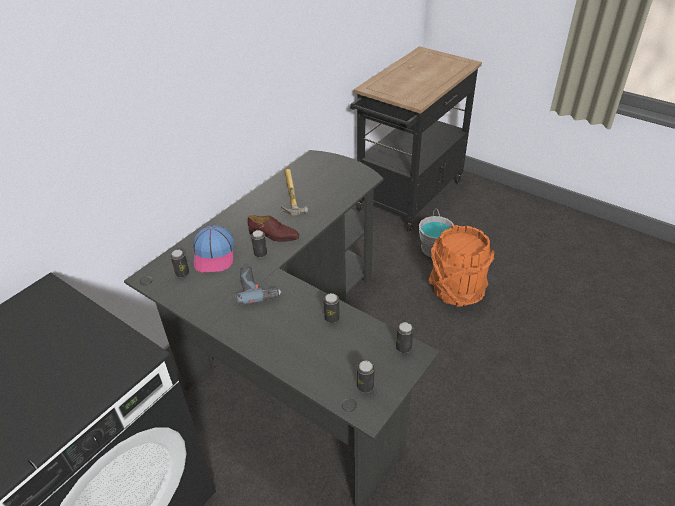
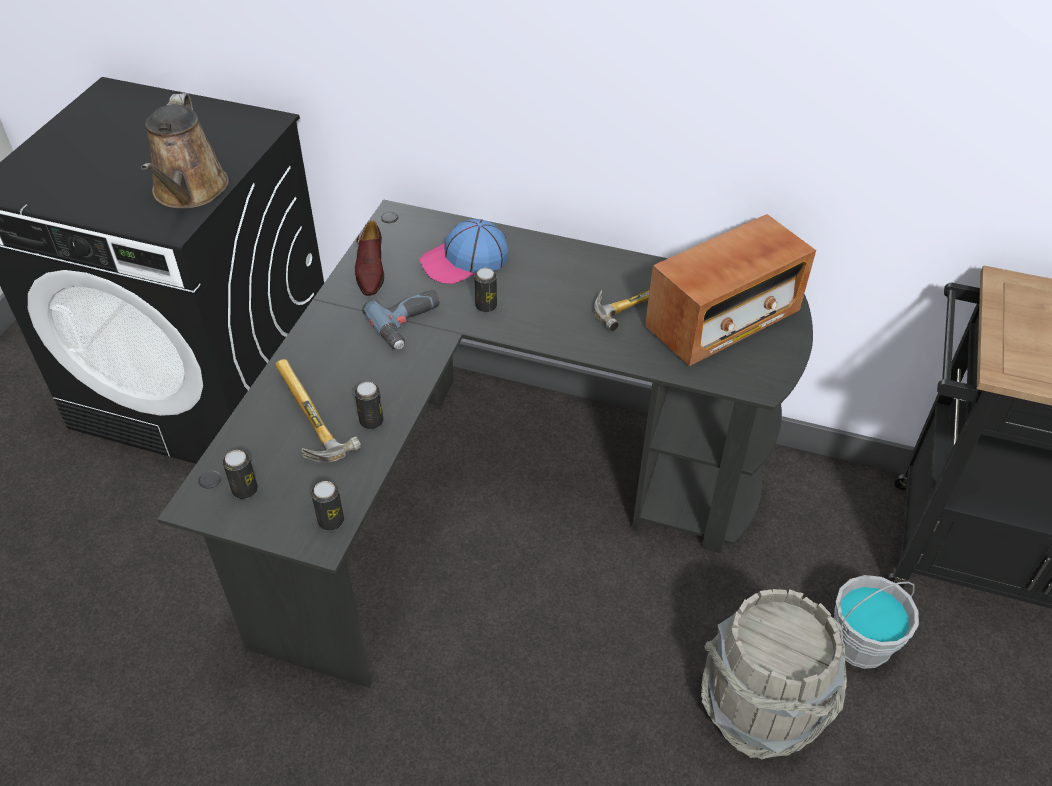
camera: 70 degrees right, 5 degrees up
(102, 343) = (189, 192): none -> brown watering can
(182, 273) = (414, 244): can -> none
(274, 235) = (534, 308): brown shoe -> brown shoe (370, 271)
(315, 349) = (304, 418): none -> hammer
(320, 177) = (723, 321): none -> radio
(457, 290) = (760, 708): orange bucket -> grey bucket

